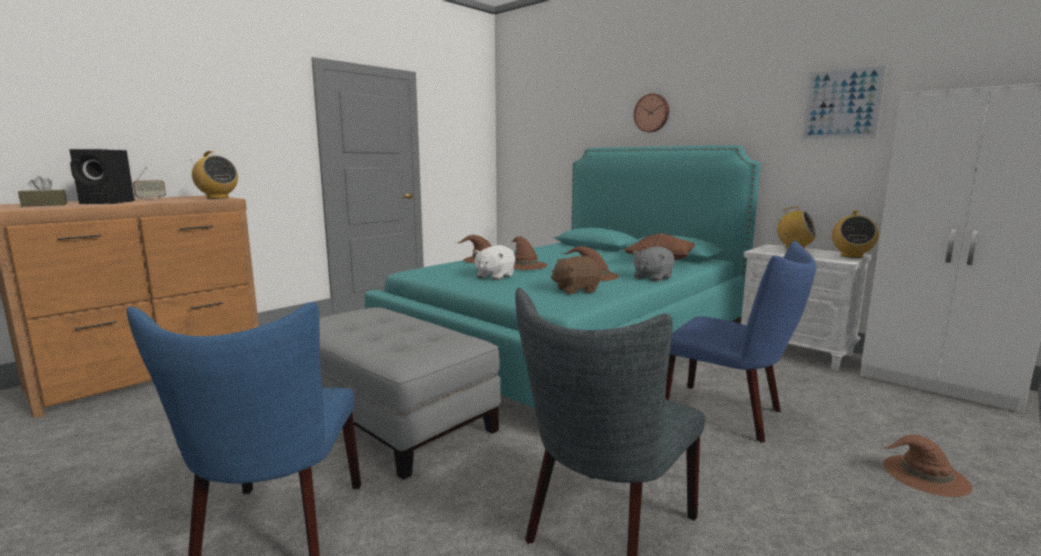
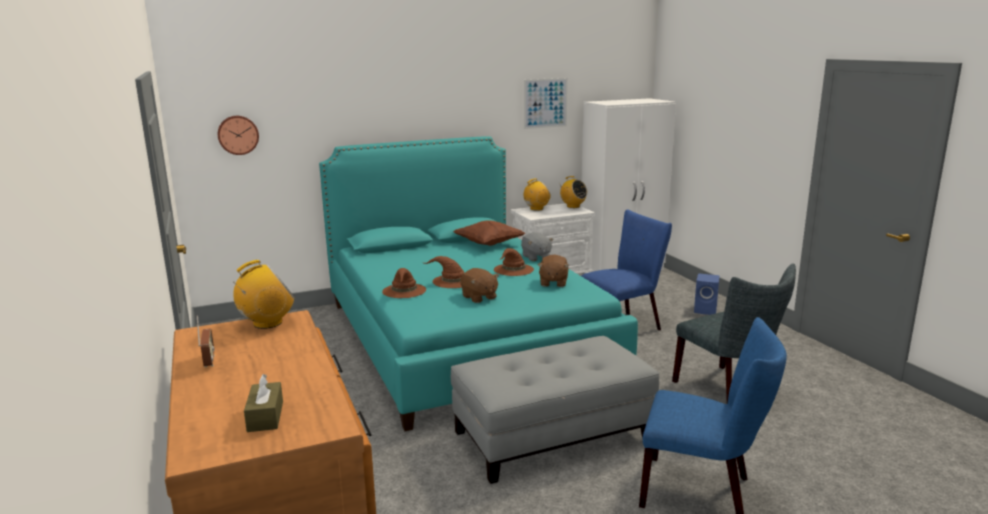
camera: 65 degrees left, 5 degrees up
(109, 202) = (275, 378): black speaker -> none
(494, 276) = (479, 297): white plush toy -> brown plush toy
(652, 113) = (400, 108): wall clock -> wall clock (238, 135)
(925, 475) = (706, 310): brown hat -> blue speaker

